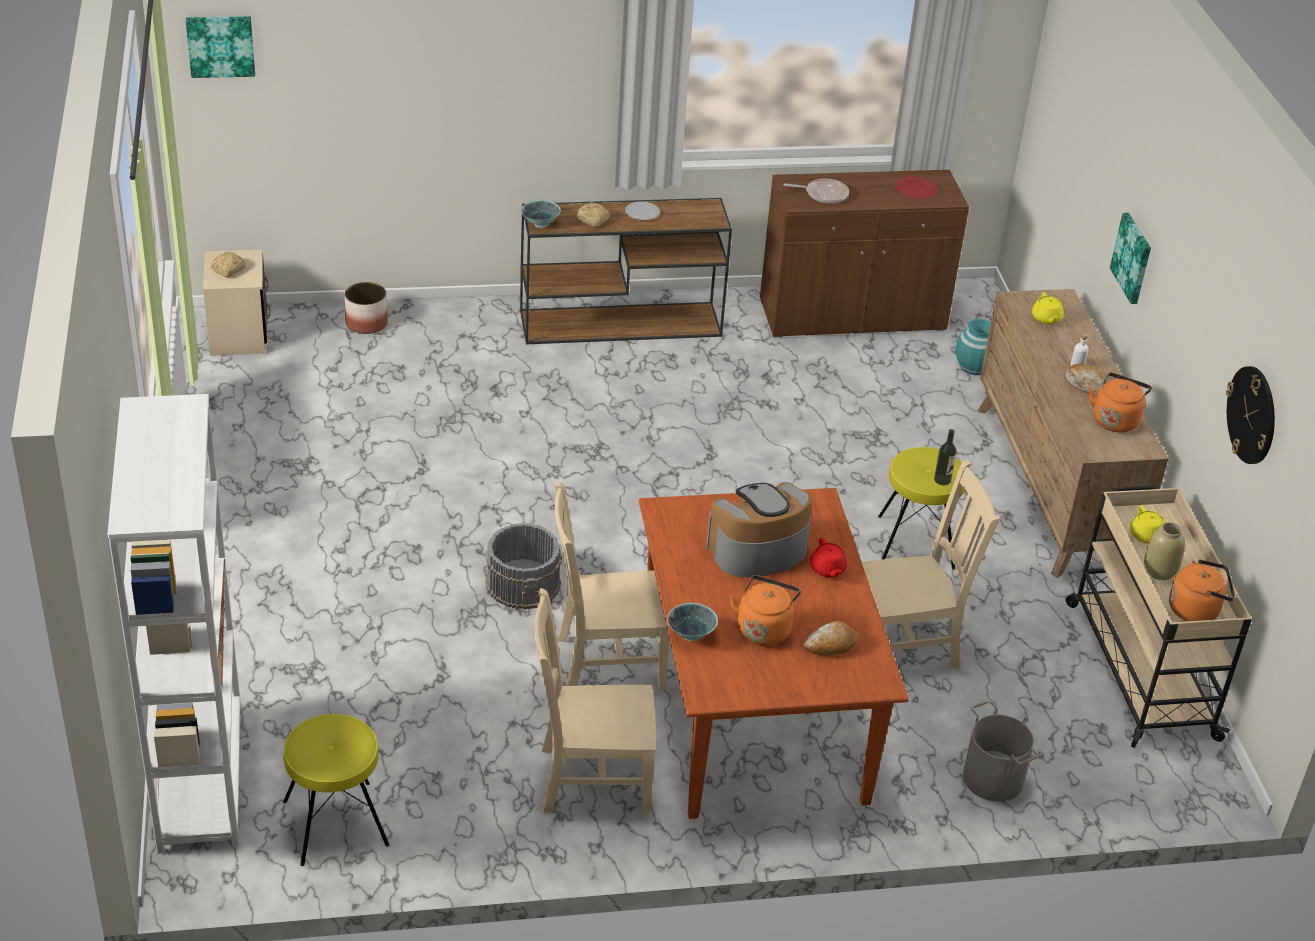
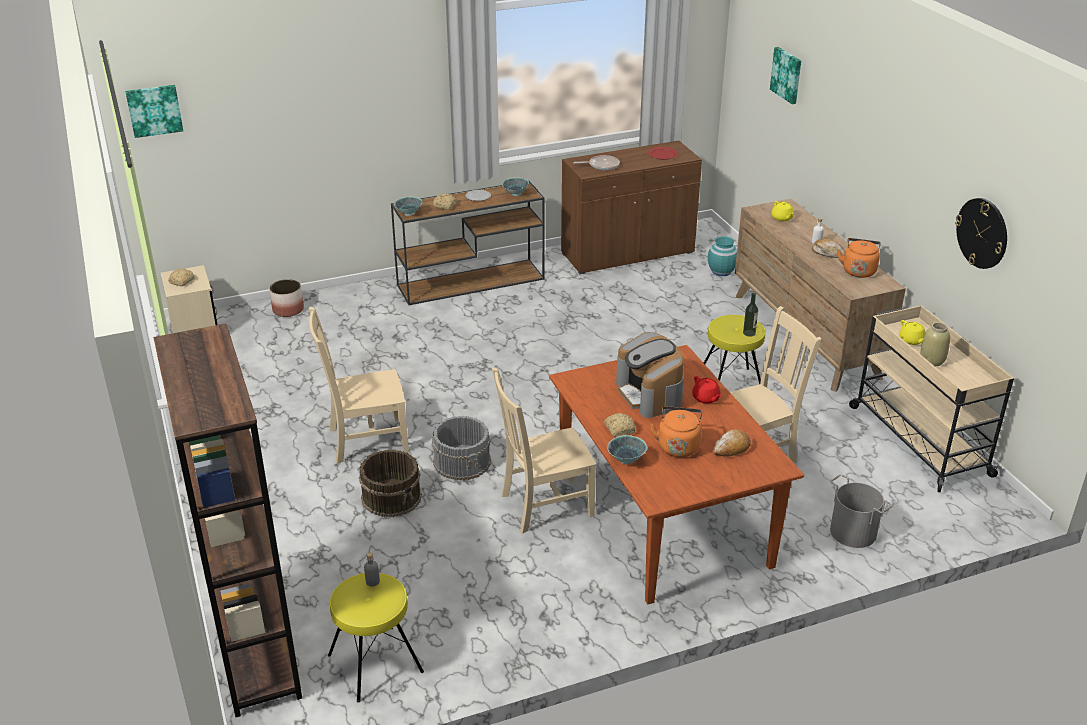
camera: 10 degrees left, 5 degrees down
(200, 777) = (255, 650): white bookcase -> brown bookcase
(341, 727) = (372, 581): none -> grey bottle
(420, 614) = (392, 497): none -> brown bucket
(590, 779) = (562, 591): beige chair -> beige chair (365, 440)
(695, 216) = (515, 194): none -> bowl
(699, 591) = (619, 429): none -> bread
(757, 550) = (650, 394): coffee machine -> coffee machine turned 75 degrees counterclockwise
(1133, 258) = (842, 160): picture -> picture (787, 75)
(1196, 610) = (970, 381): orange kettle -> none

